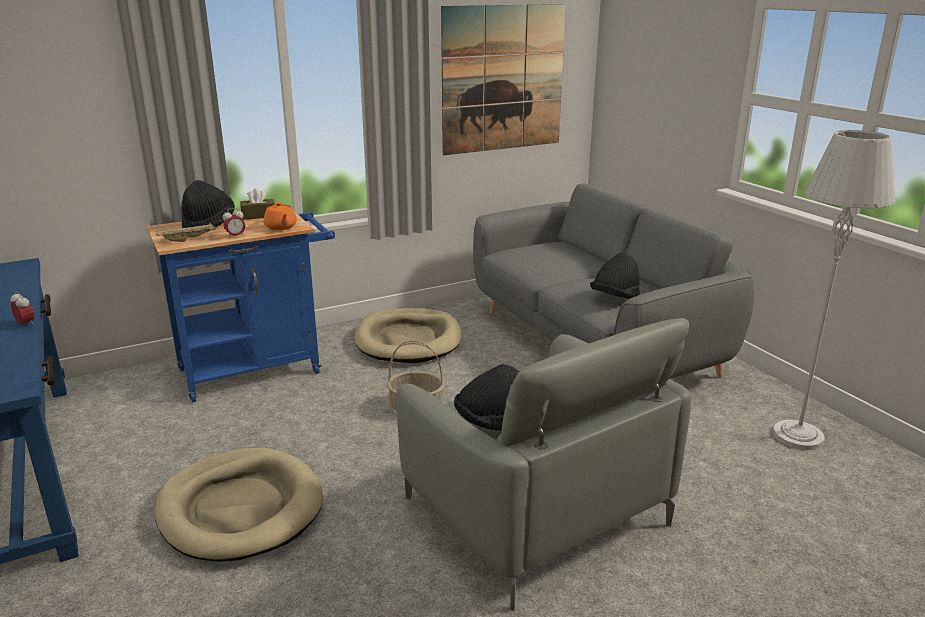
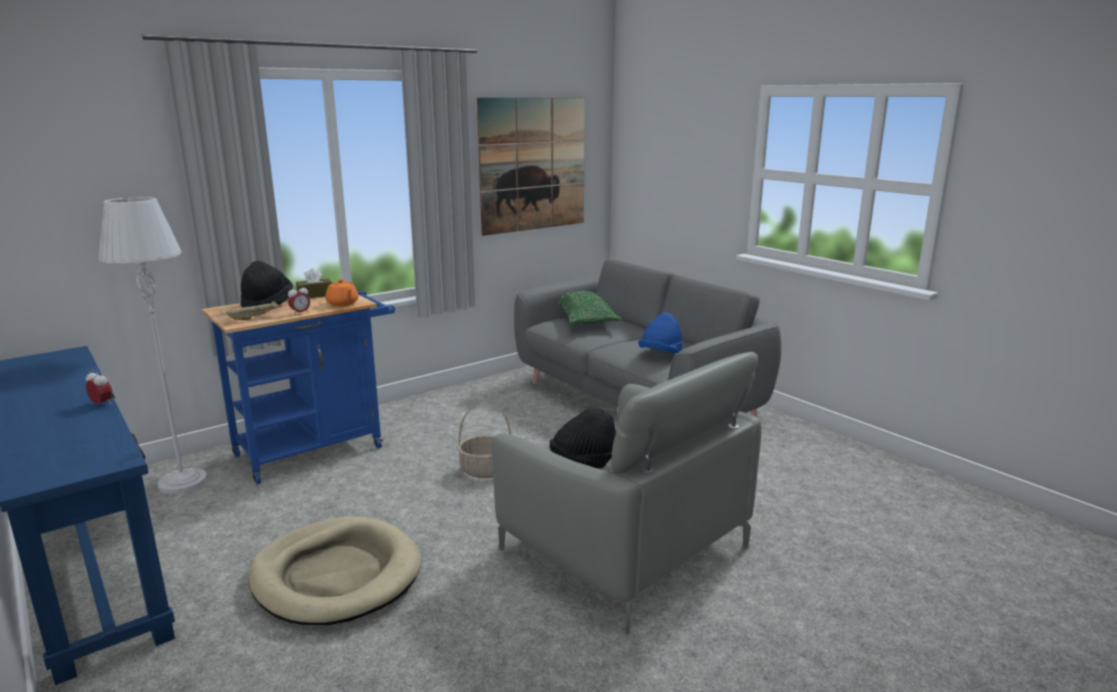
camera: 10 degrees left, 5 degrees down
(409, 340) = (461, 412): beige dog bed -> none
(547, 250) = (585, 319): none -> green pillow
(615, 297) = (660, 354): black hat -> blue hat
(797, 436) = (834, 464): grey floor lamp -> grey floor lamp (183, 482)

